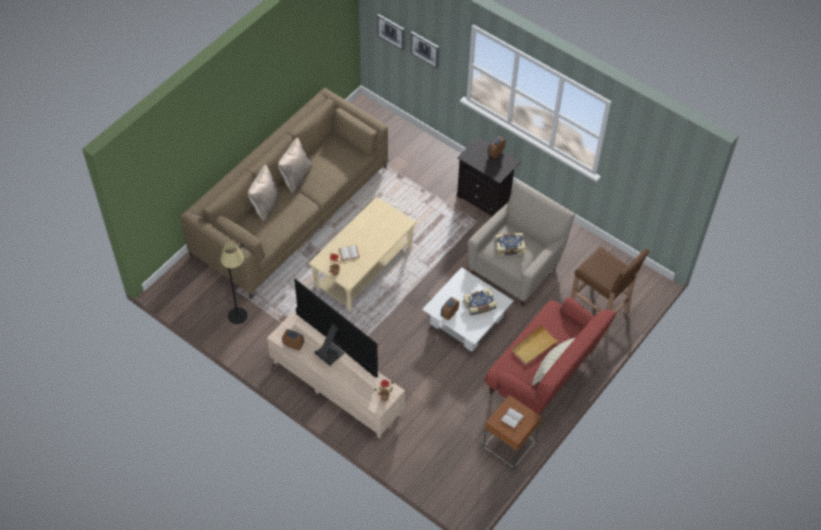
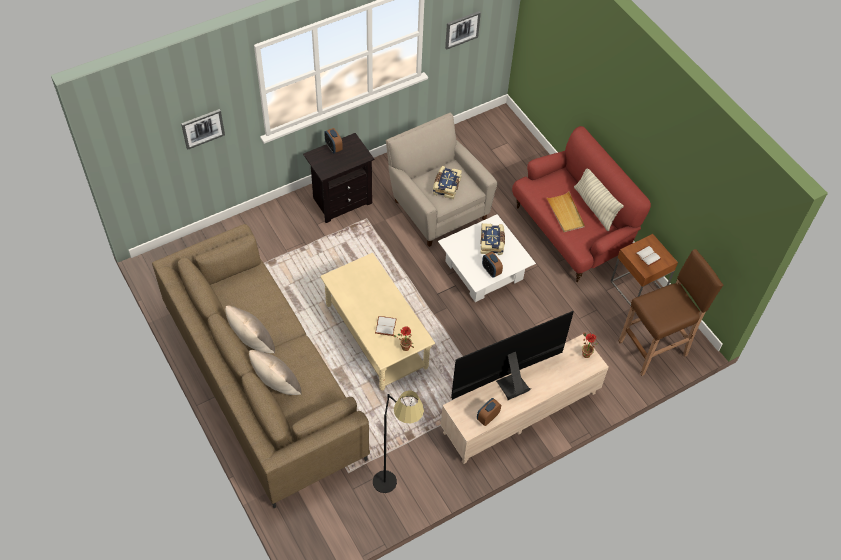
camera: 70 degrees left, 0 degrees up
(391, 31) = (154, 149): picture -> picture (462, 29)
(599, 311) = (517, 165): brown stool -> brown stool (654, 348)

